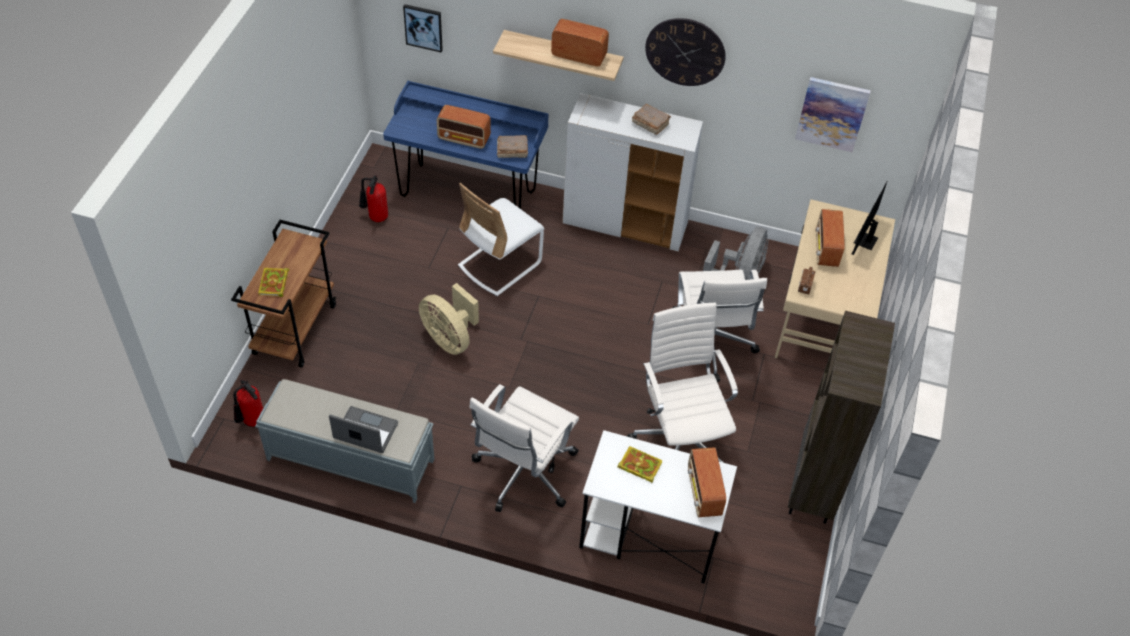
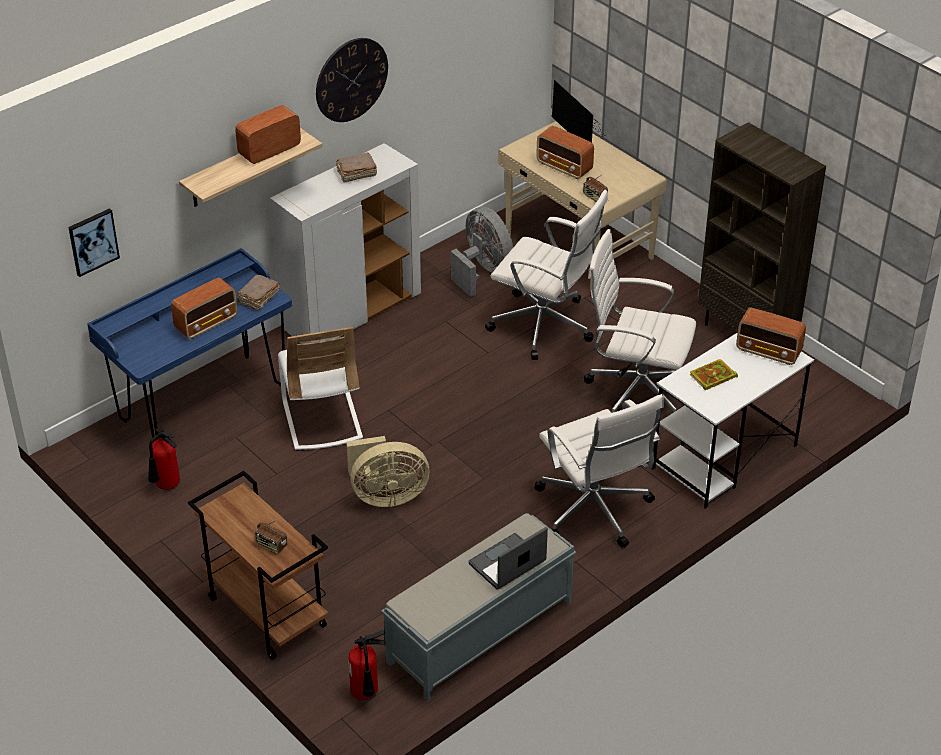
camera: 55 degrees left, 10 degrees down
(274, 284) = (271, 545): book -> radio
(832, 113) = (480, 54): picture -> none

